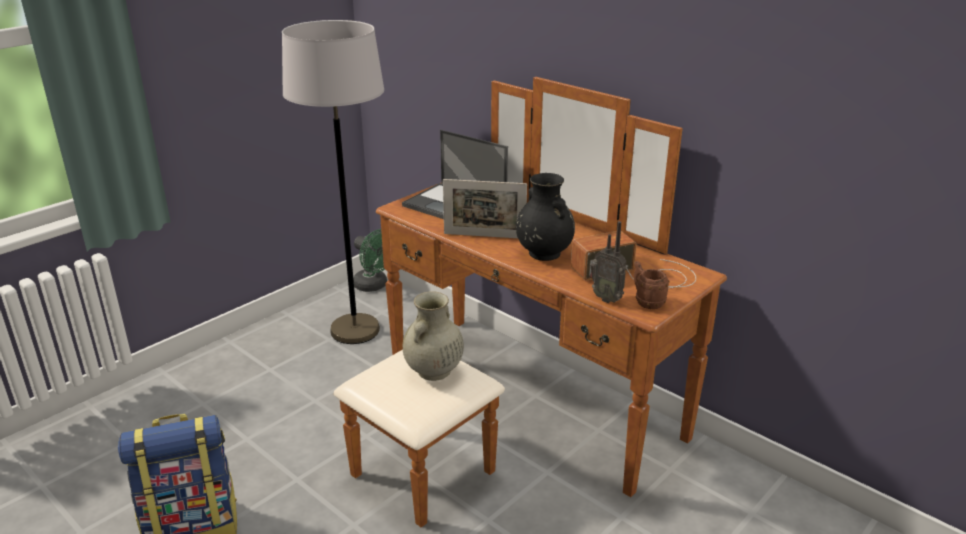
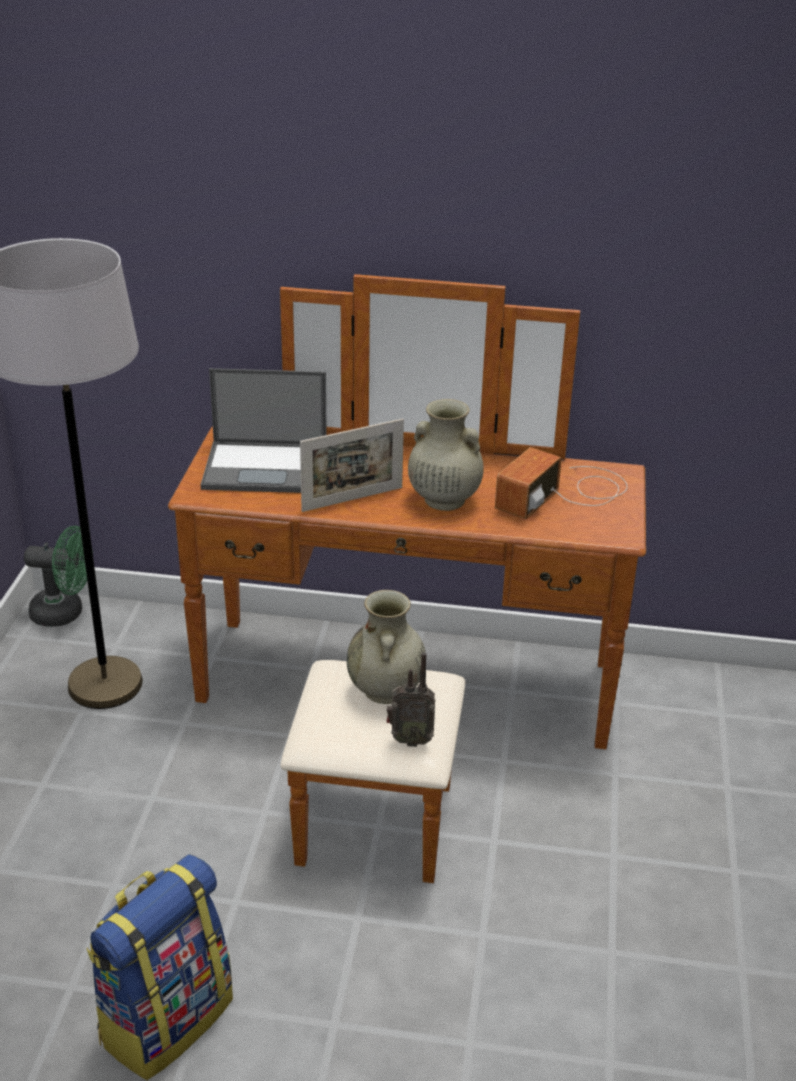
camera: 35 degrees left, 5 degrees up
(543, 253) = (443, 500): black vase -> beige vase
(607, 298) = (568, 533): radio -> radio (410, 739)
(646, 301) = (607, 523): brown mug -> none

